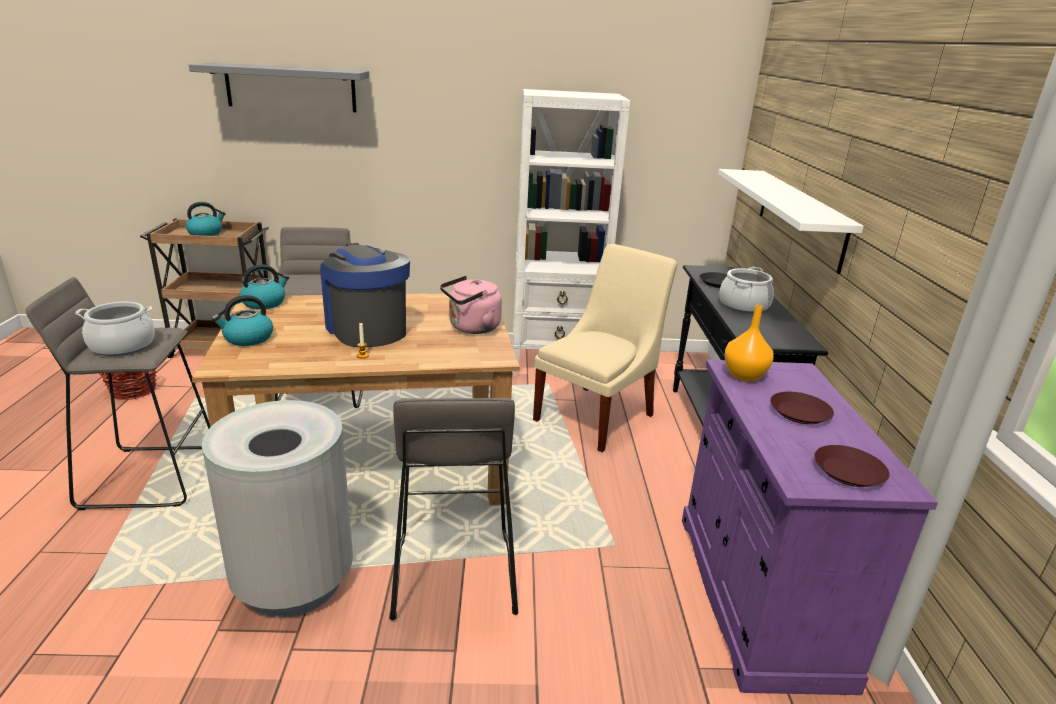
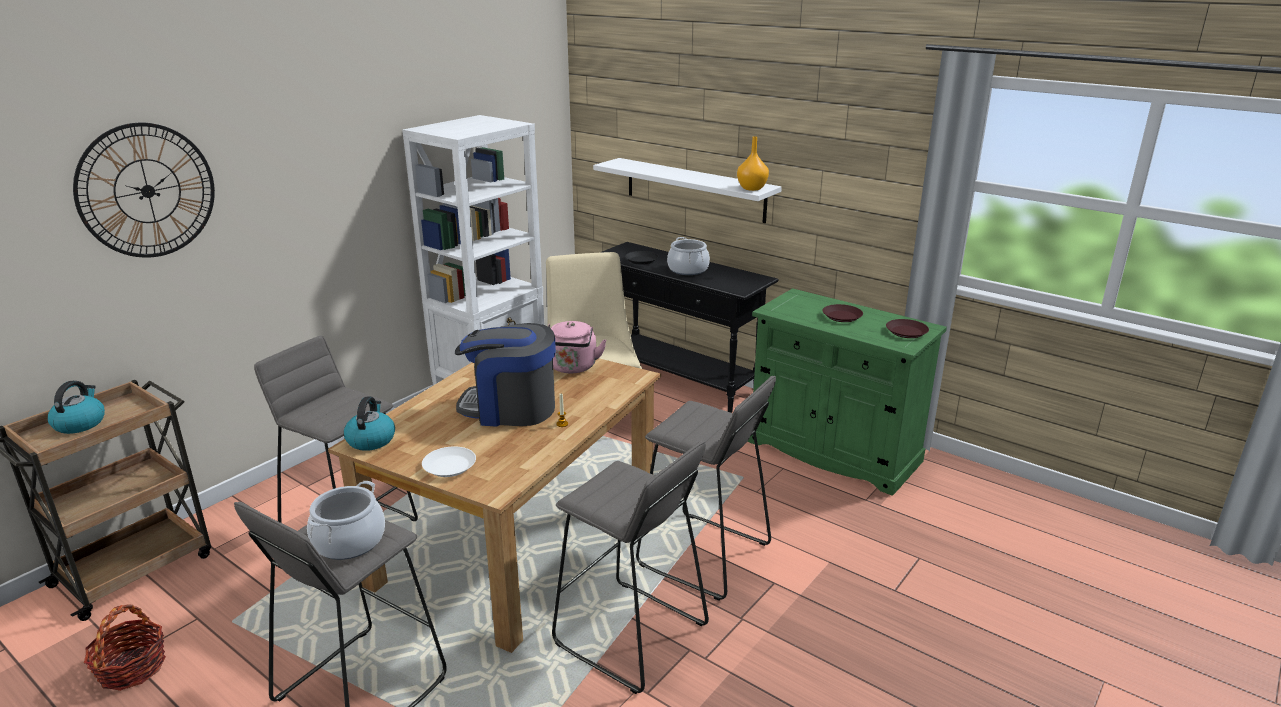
camera: 50 degrees left, 0 degrees up
(247, 338) = (450, 466): kettle -> white plate
(291, 88) = (147, 191): grey shelf -> wall clock
(293, 581) = (630, 635): grey trash can -> grey stool
(743, 375) = (785, 311): orange vase -> orange vase (751, 188)
(757, 595) = (833, 451): purple cabinet -> green cabinet

